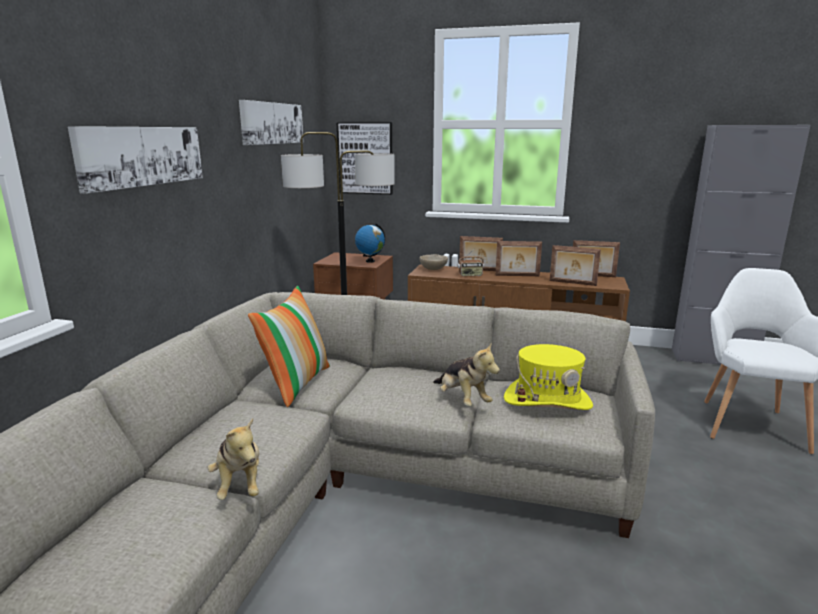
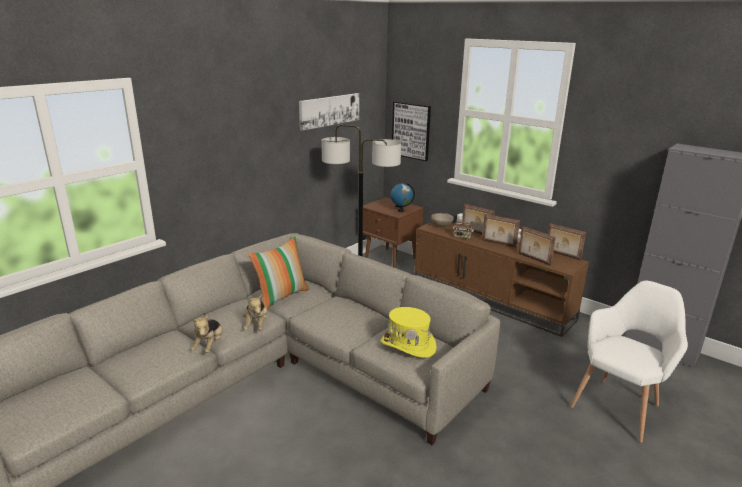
camera: 25 degrees right, 5 degrees up
(142, 156) = (219, 148): picture -> none
(462, 400) = (360, 331): plush toy -> plush toy (256, 325)

